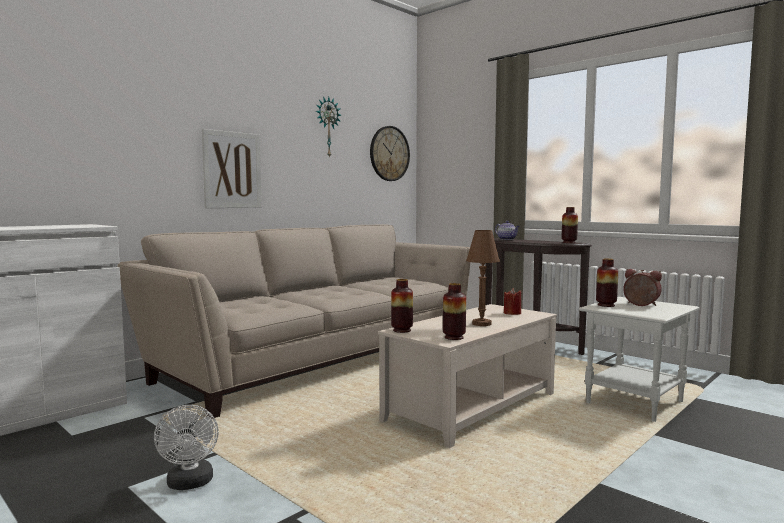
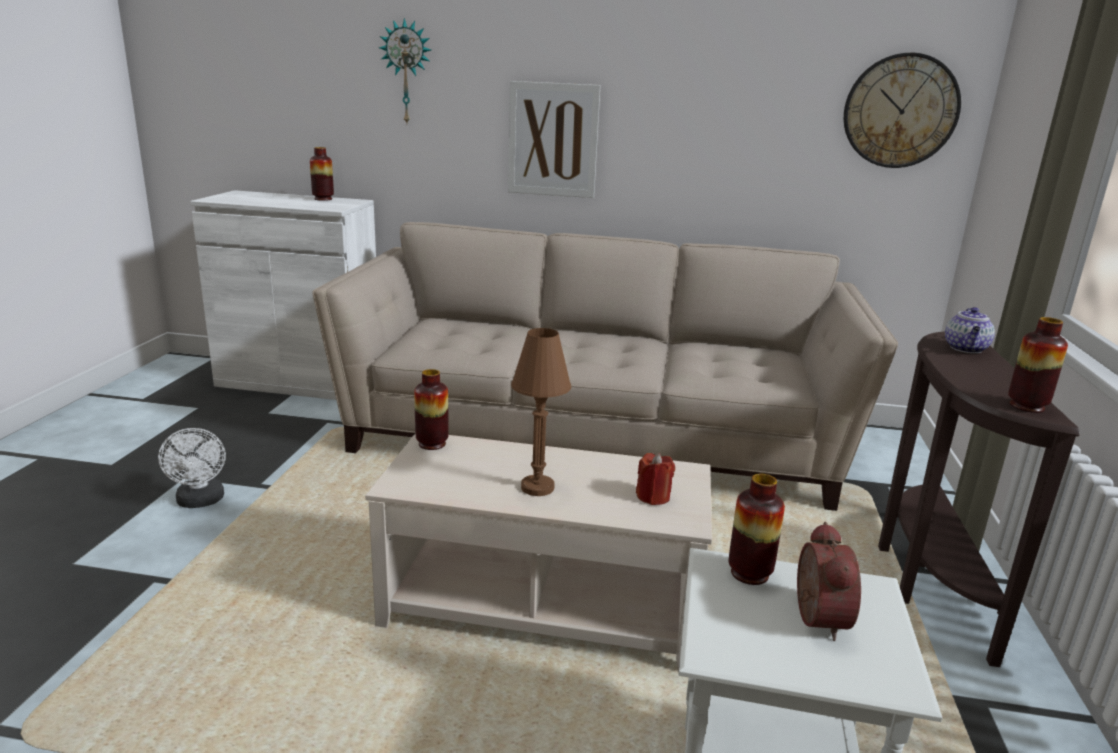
camera: 55 degrees right, 15 degrees up
(190, 484) = (200, 502): white fan -> white fan turned 60 degrees counterclockwise
(327, 127) = (742, 65): wall clock -> wall clock (407, 72)
(454, 337) = (424, 486): vase -> vase (323, 199)

